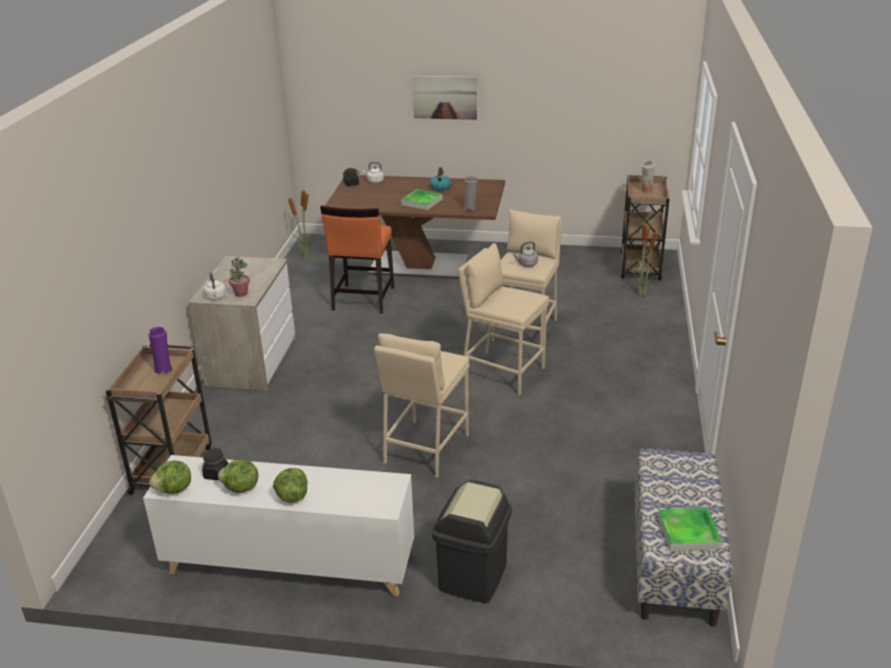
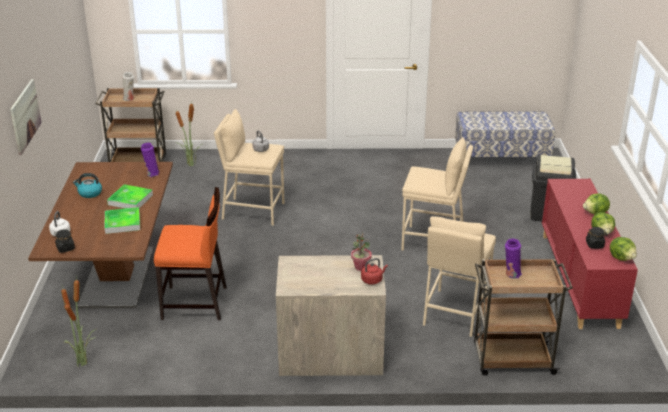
camera: 100 degrees left, 0 degrees up
(216, 297) = (372, 280): white kettle -> red kettle
(289, 564) = (579, 279): white cabinet -> red cabinet
(470, 208) = (151, 174): grey vase -> purple vase
(502, 372) = (321, 217): beige stool -> beige stool (454, 312)
(688, 532) = (528, 119): tray -> tray (122, 223)

